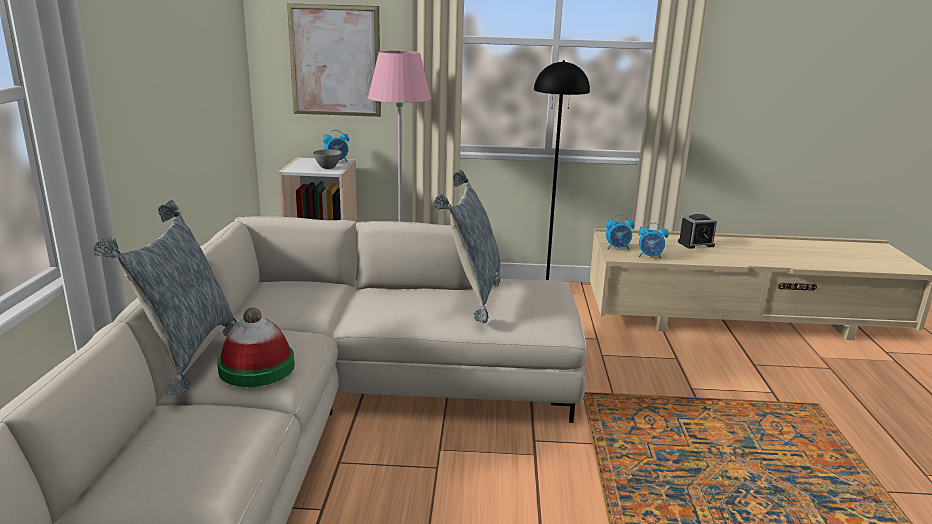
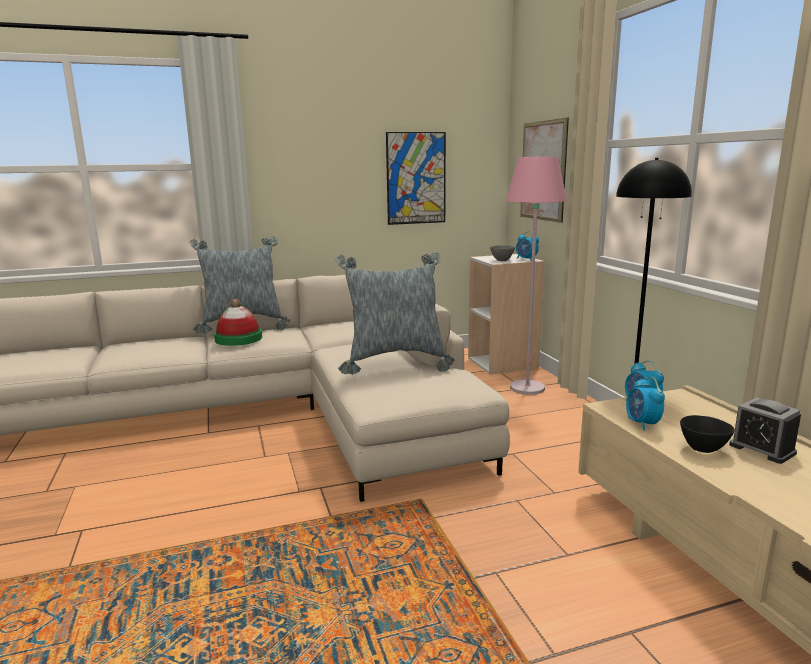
camera: 70 degrees right, 5 degrees down
(202, 78) = (416, 178): none -> picture
(692, 255) = (703, 449): none -> black bowl

